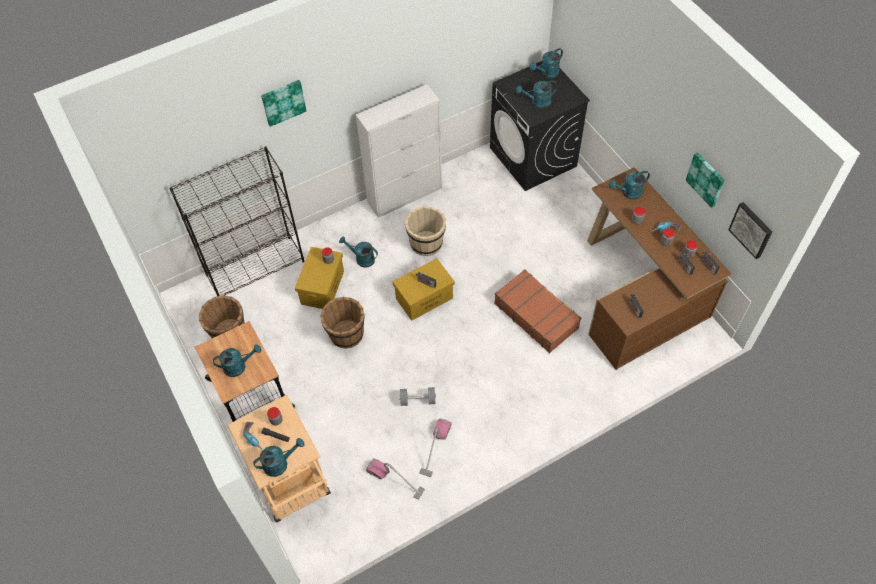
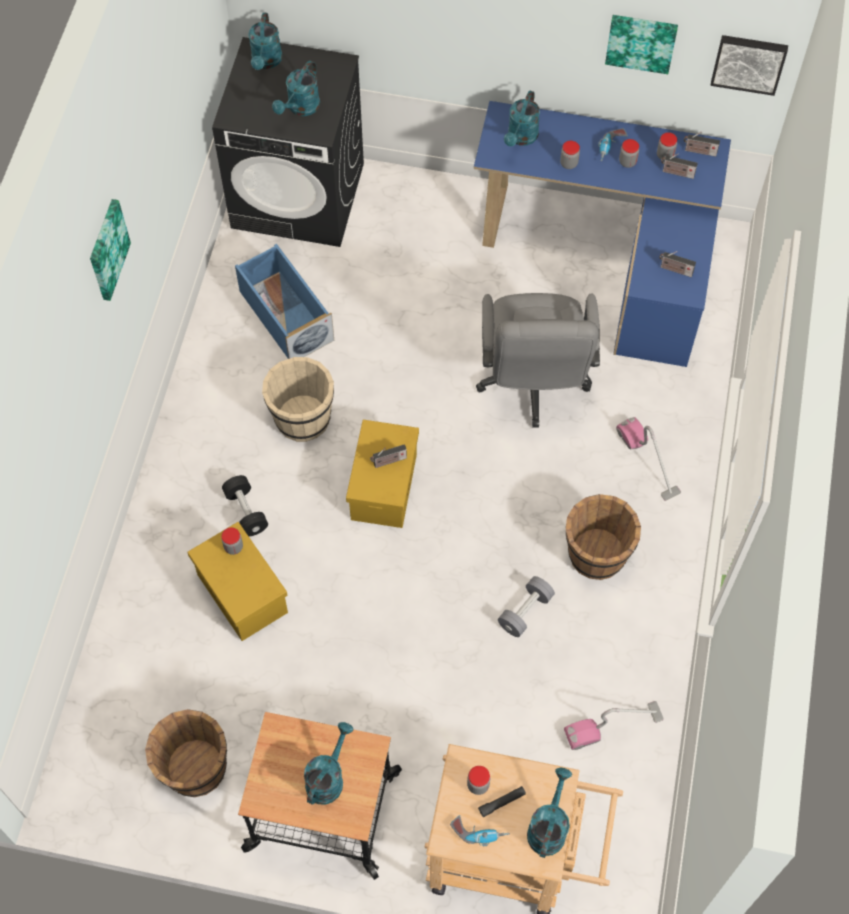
camera: 50 degrees left, 5 degrees up
(256, 268) = (122, 654): black bookcase -> none
(283, 102) = (56, 368): picture -> picture (107, 249)
(346, 334) = (346, 621): brown bucket -> brown bucket (596, 555)
(361, 259) = (246, 511): turquoise watering can -> black dumbbell
(405, 195) = (198, 381): white cabinet -> none
(435, 448) = (611, 645): vacuum cleaner -> vacuum cleaner (648, 461)
(469, 199) = (285, 315): none -> blue storage box
(536, 315) = (532, 385): brown suitcase -> grey office chair
(640, 293) = (609, 256): brown desk -> blue desk

